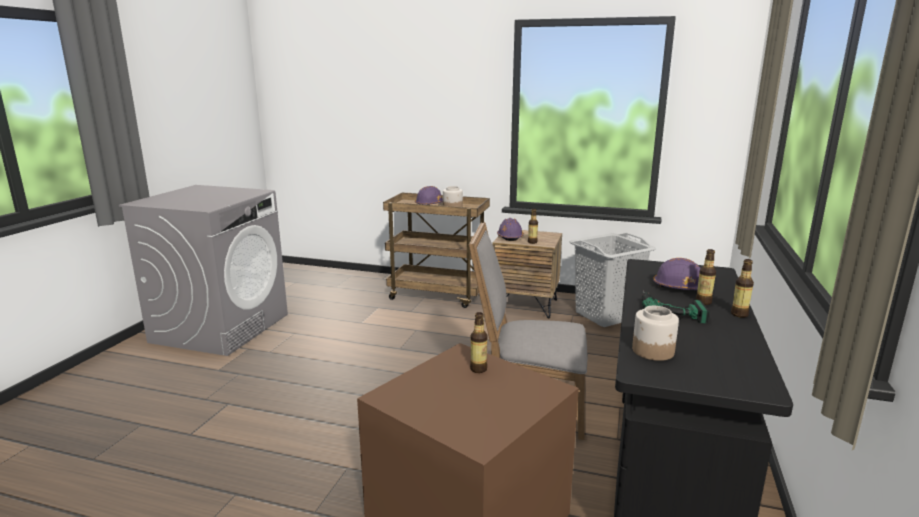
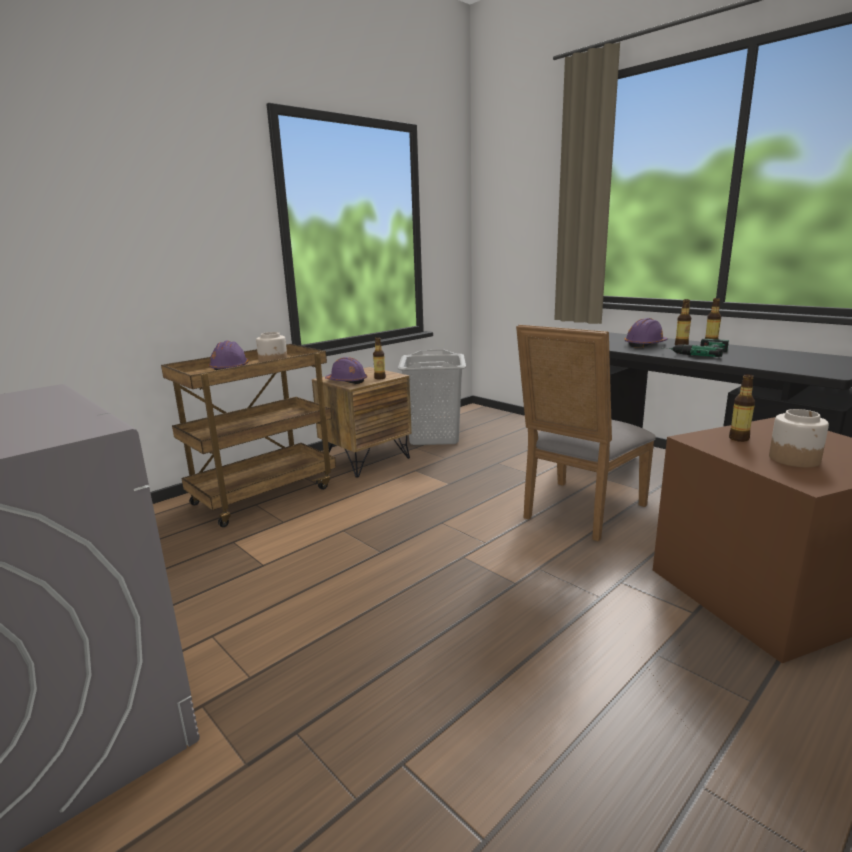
camera: 60 degrees left, 0 degrees up
(653, 351) = (786, 366): jar -> jar (794, 459)

